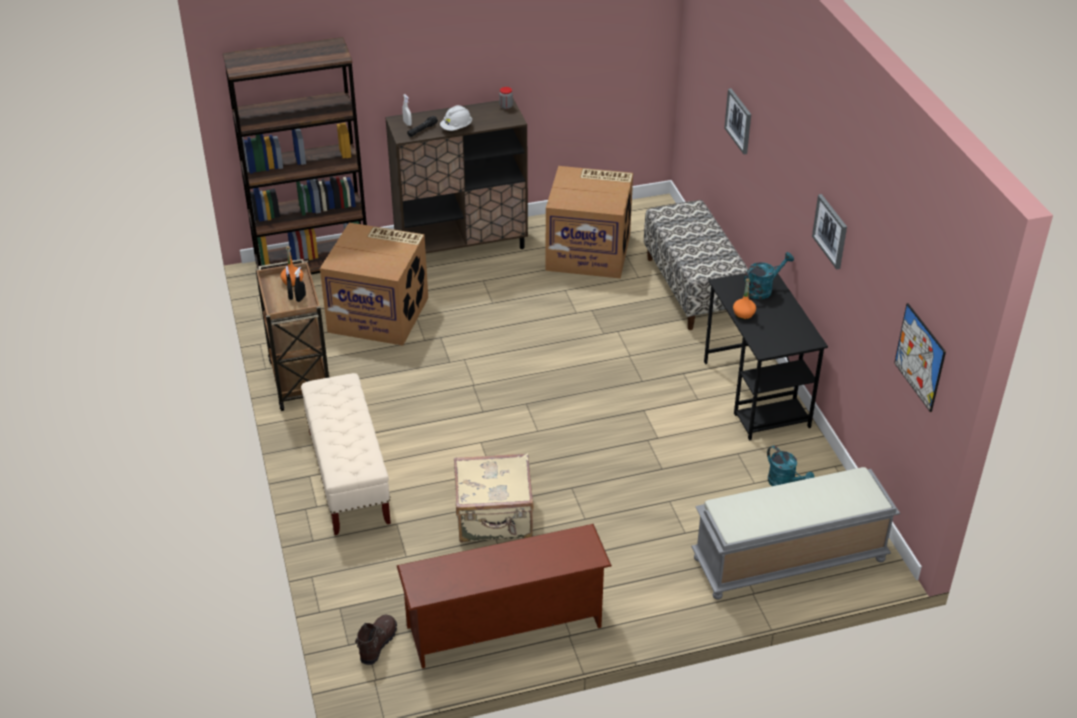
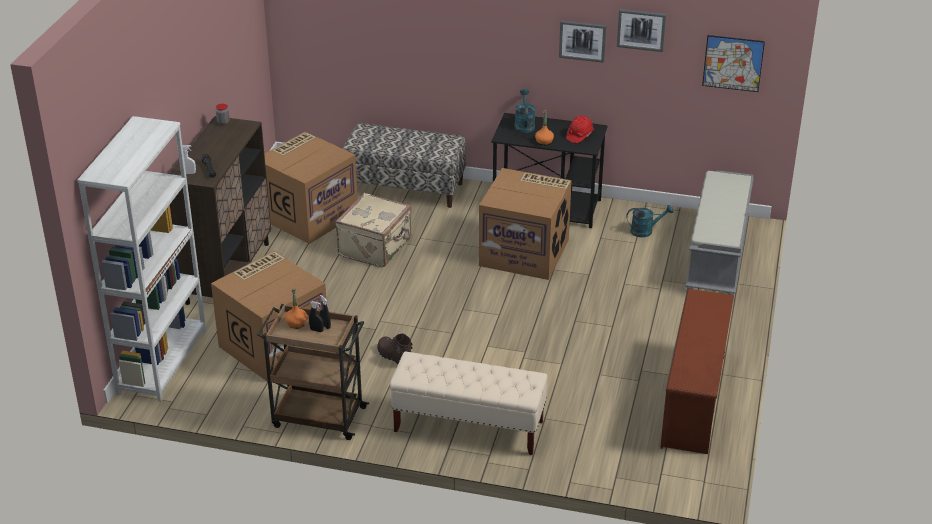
camera: 60 degrees left, 5 degrees down
(313, 266) = (162, 361): brown bookcase -> white bookcase
(377, 644) = (668, 469): brown boot -> brown boot (394, 357)
(456, 128) = (226, 153): white hard hat -> none
(494, 518) = (578, 367): beige suitcase -> beige suitcase (376, 247)
(659, 409) = (525, 252): none -> cardboard box
(739, 121) = (403, 28): picture -> picture (641, 29)
(782, 334) = (579, 135): none -> red hard hat

